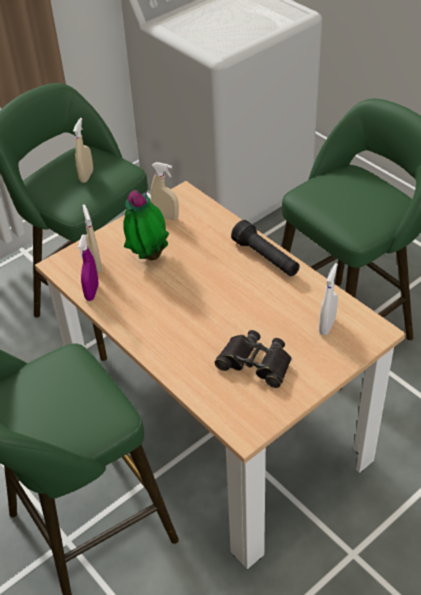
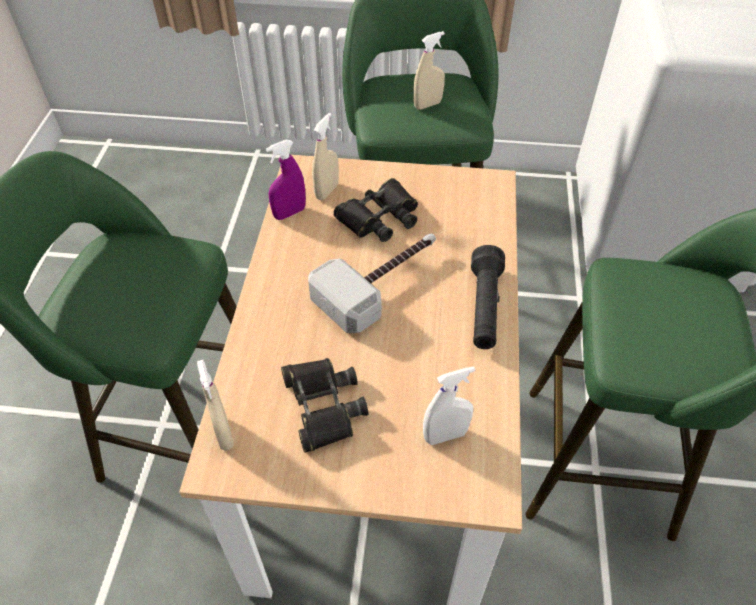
camera: 45 degrees right, 5 degrees up
(148, 256) = (379, 217): potted plant -> black binoculars
(166, 217) = (447, 192): beige spray bottle -> beige spray bottle (224, 433)
(199, 286) = (382, 282): none -> hammer

